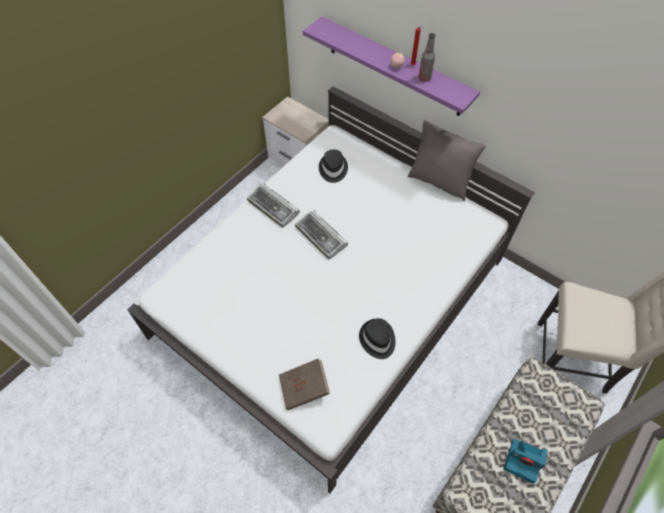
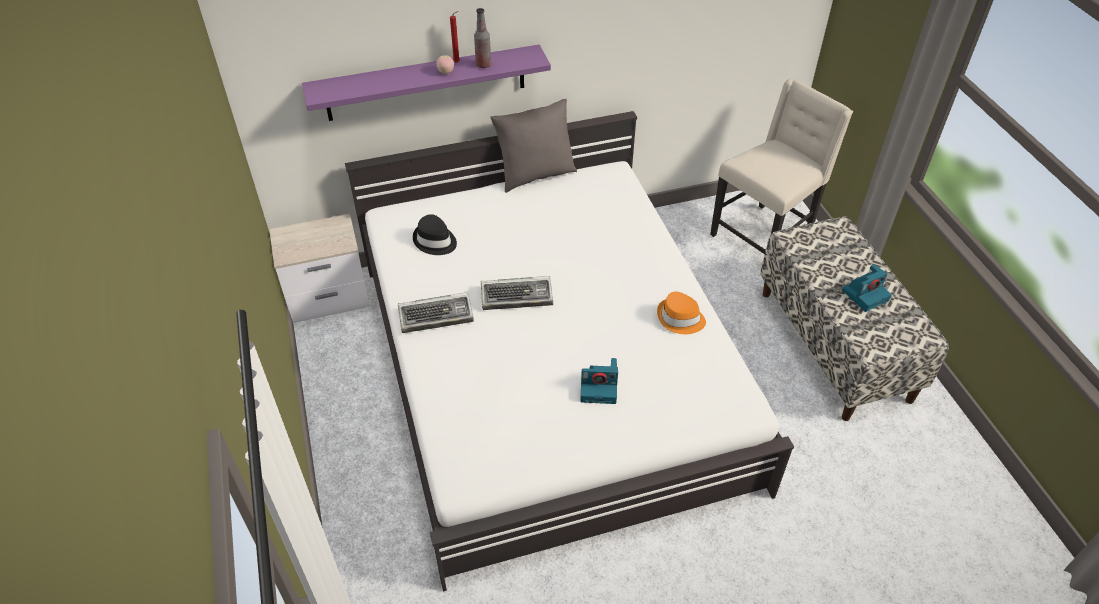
camera: 55 degrees left, 10 degrees down
(280, 325) = (599, 387): none -> camera
(304, 388) = (692, 404): brown book -> none
(377, 340) = (680, 319): black hat -> orange hat

